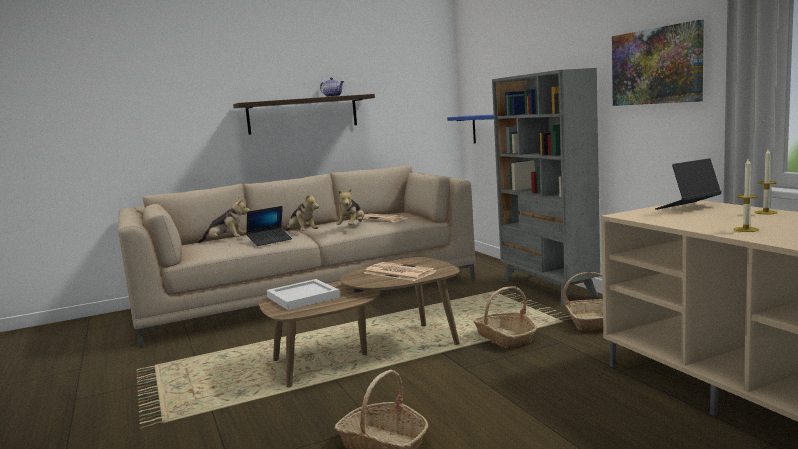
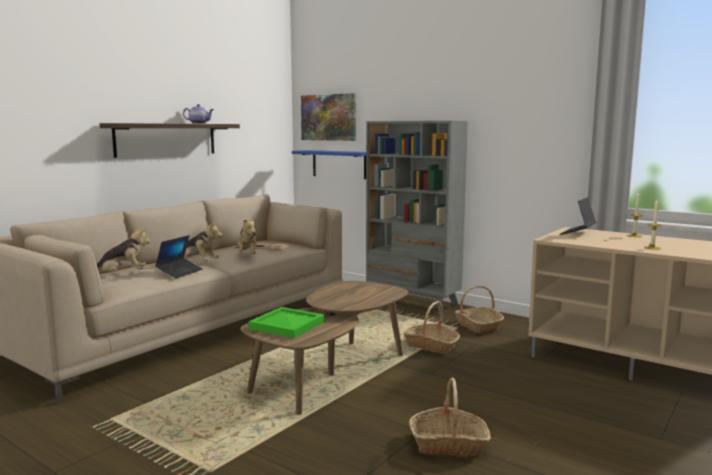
camera: 30 degrees left, 0 degrees up
(302, 297) = (287, 325): white tray -> green tray
(398, 272) = (357, 295): newspaper -> none
(656, 66) = (522, 125): picture -> picture (328, 117)

